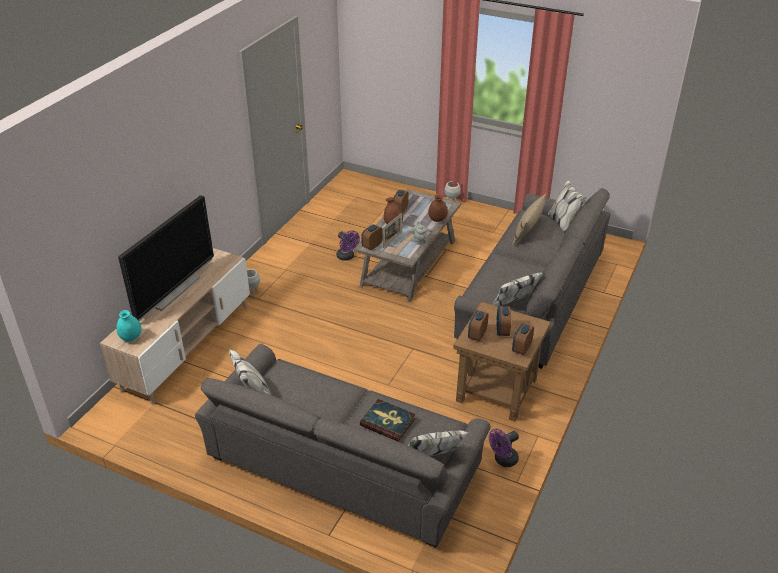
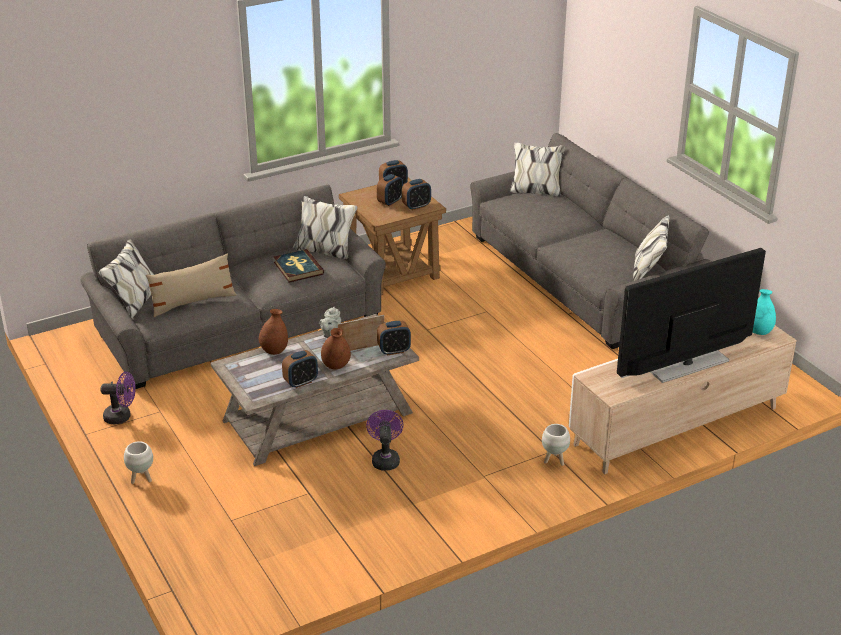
camera: 145 degrees left, 5 degrees down
(388, 422) = (547, 212): book -> book (298, 268)
(503, 460) = (450, 234): purple fan -> purple fan (122, 417)

